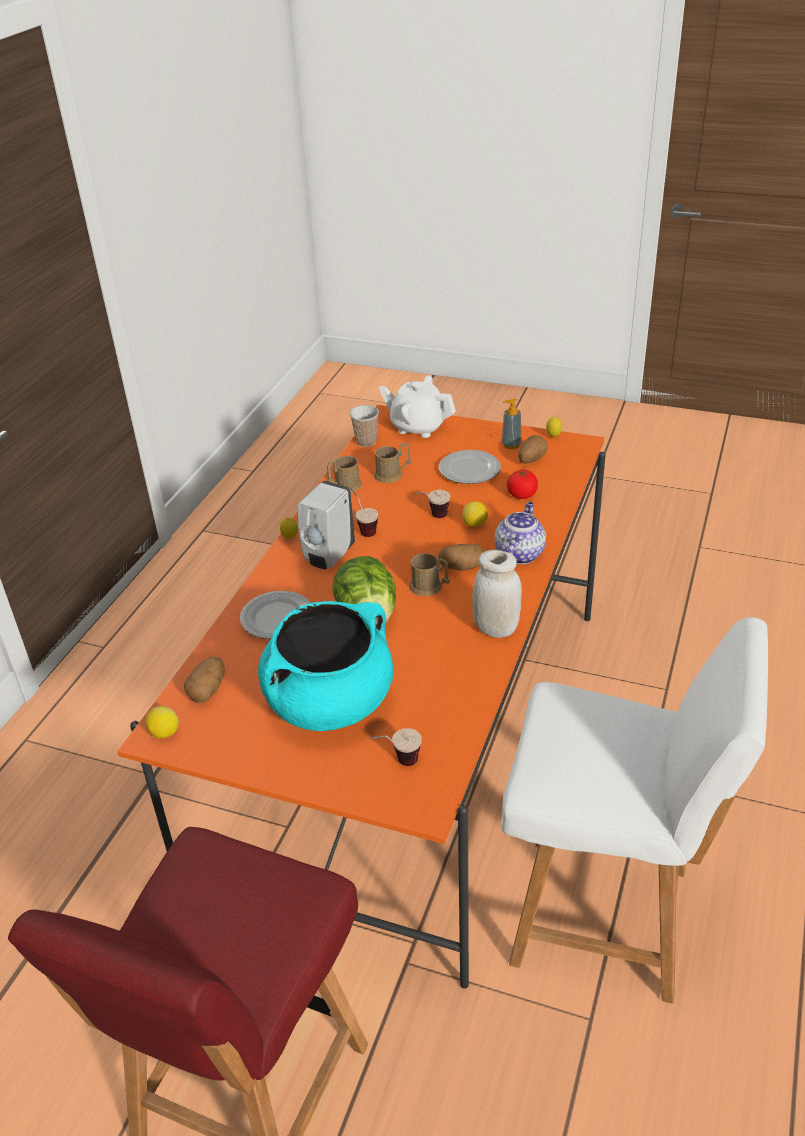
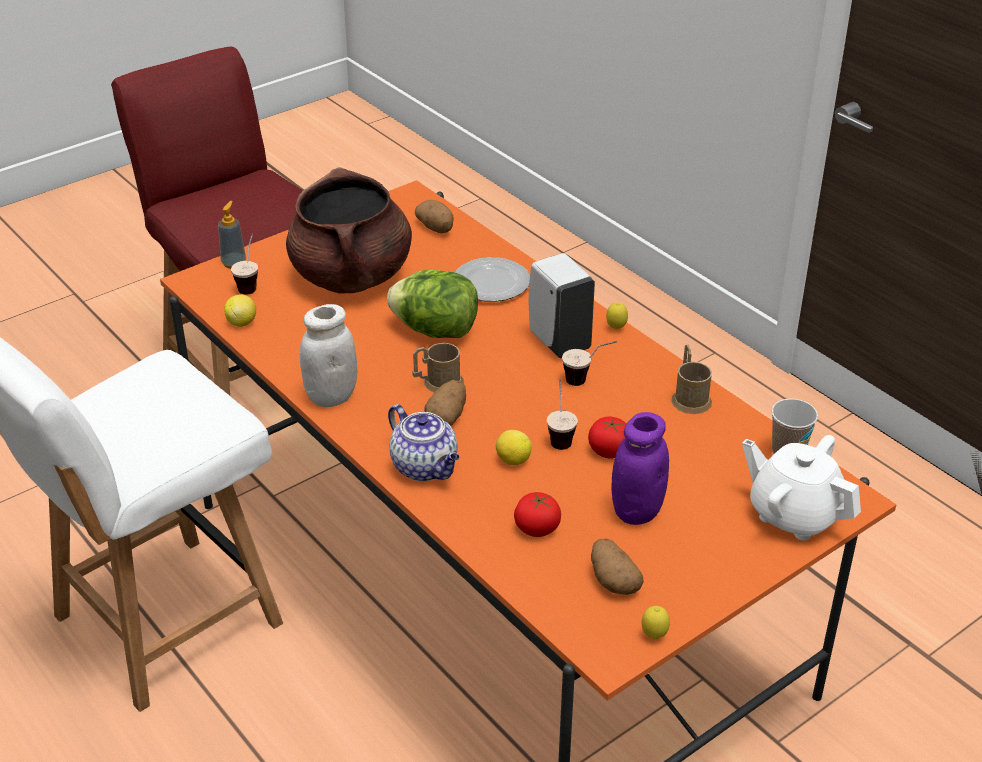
camera: 120 degrees right, 0 degrees up
(164, 733) = (411, 200): lemon -> lemon (242, 322)
(330, 702) = (352, 276): turquoise cooking pot -> brown cooking pot
(392, 474) = (683, 443): brown mug -> none
(418, 427) = (794, 514): white teapot -> white teapot turned 105 degrees counterclockwise
(427, 496) = (609, 451): none -> tomato
(470, 470) = (636, 511): plate -> purple jar
(511, 445) = (668, 580): soap dispenser -> soap dispenser (234, 263)

